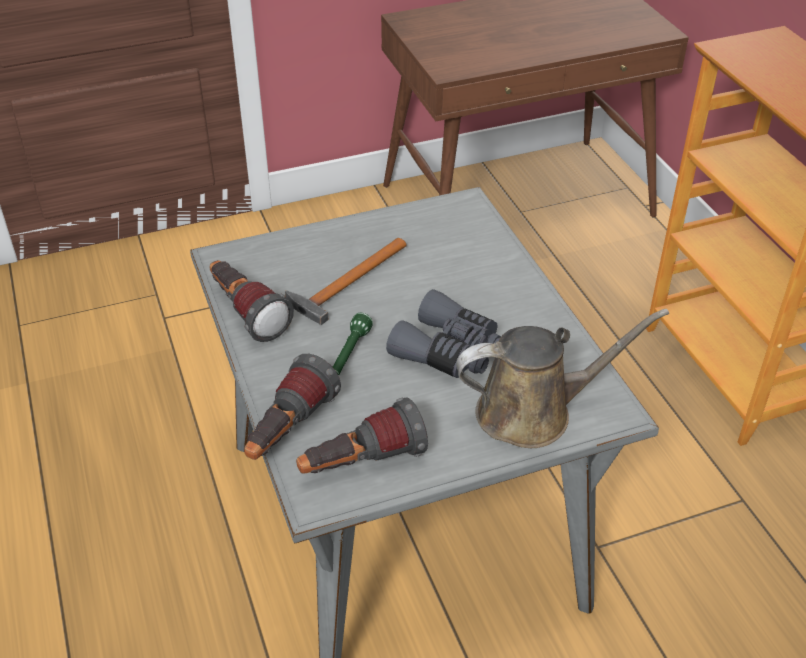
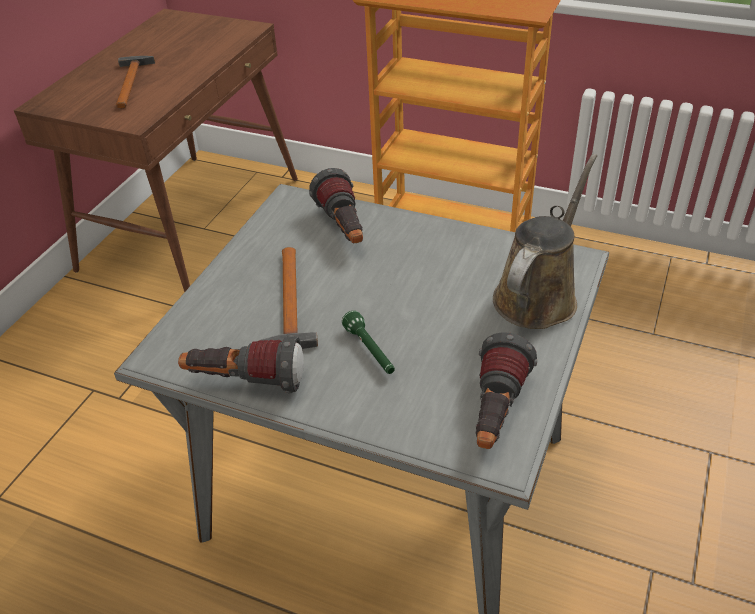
camera: 45 degrees left, 0 degrees up
(288, 431) = (414, 436): flashlight -> flashlight (344, 229)
(449, 351) = (431, 297): grey binoculars -> none
(492, 34) = (131, 82): none -> hammer

